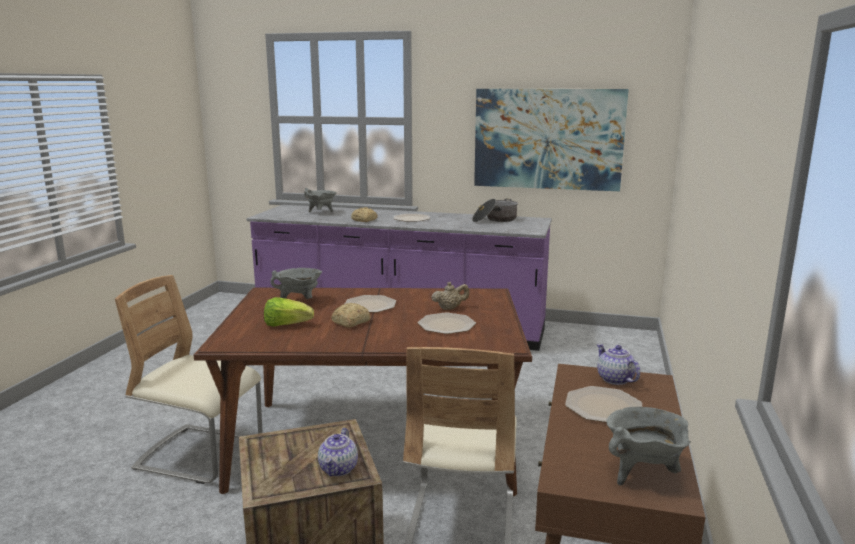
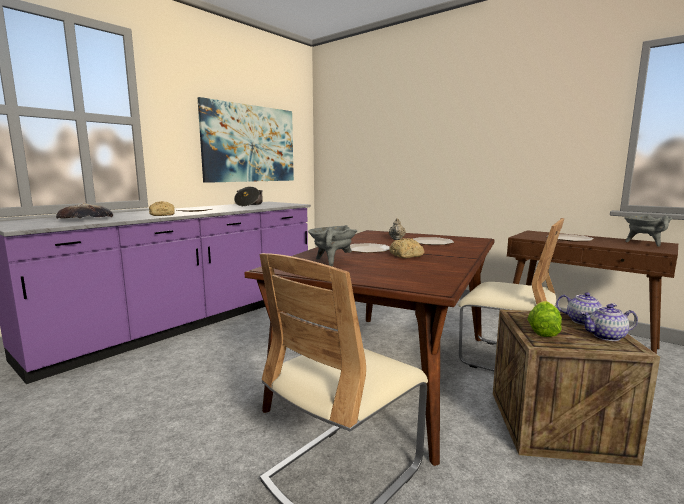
camera: 65 degrees left, 5 degrees down
(286, 325) = (395, 268): lettuce -> lettuce (543, 331)
(321, 213) = (86, 218): grey cooking pot -> bread
(614, 379) = (533, 234): teapot -> teapot (606, 336)

